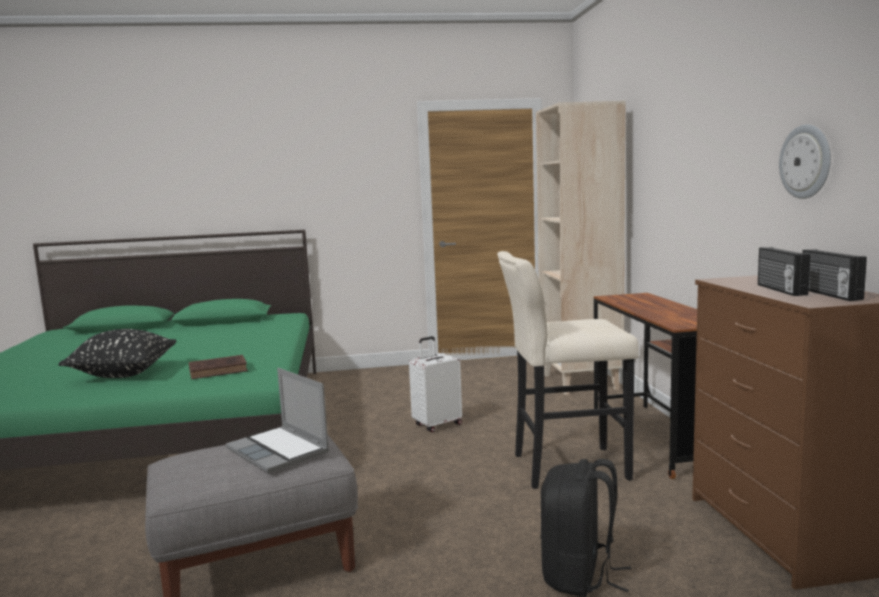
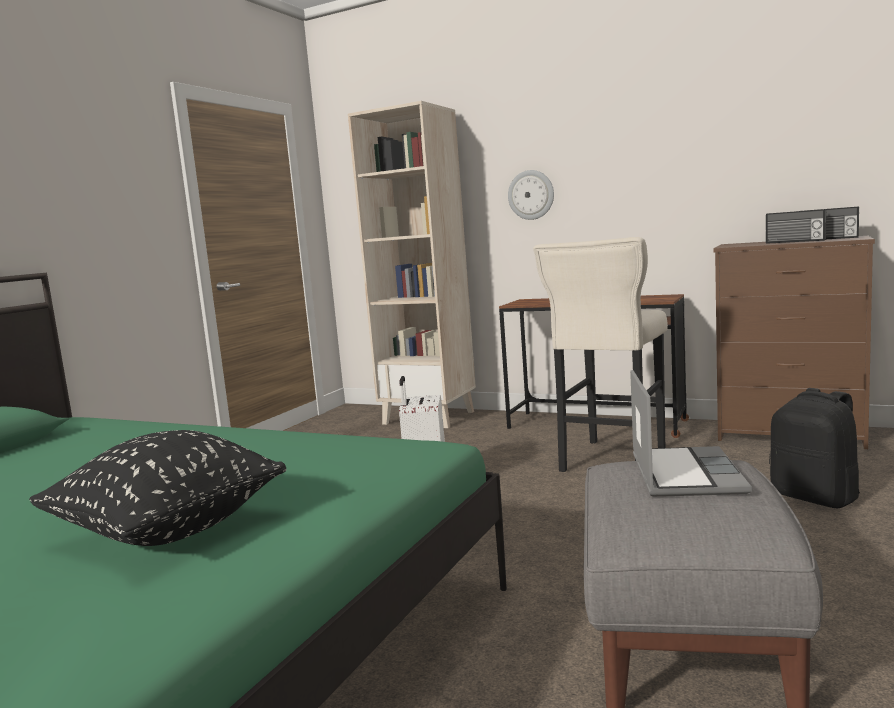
camera: 55 degrees left, 0 degrees up
(220, 370) = (324, 464): brown book -> none
(279, 451) = (683, 474): laptop -> laptop turned 75 degrees counterclockwise
(806, 162) = (742, 153): wall clock -> wall clock (531, 195)

